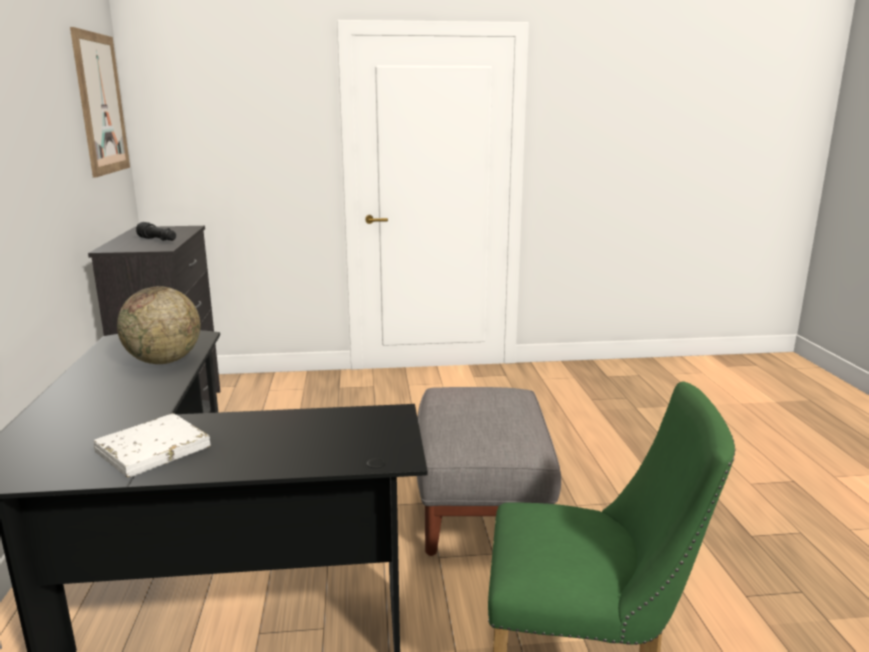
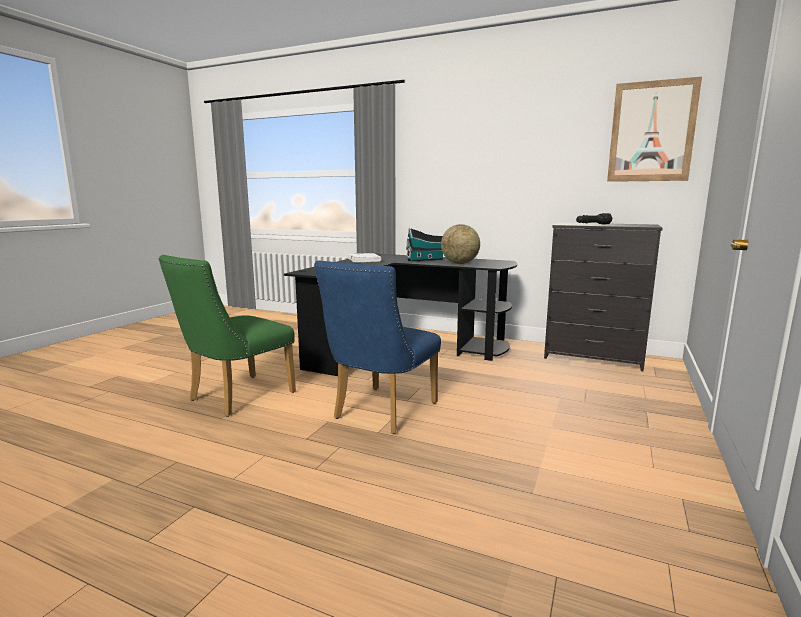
camera: 120 degrees right, 5 degrees down
(116, 393) = (426, 260): none -> toy house
(480, 508) = (380, 413): grey ottoman -> blue chair

